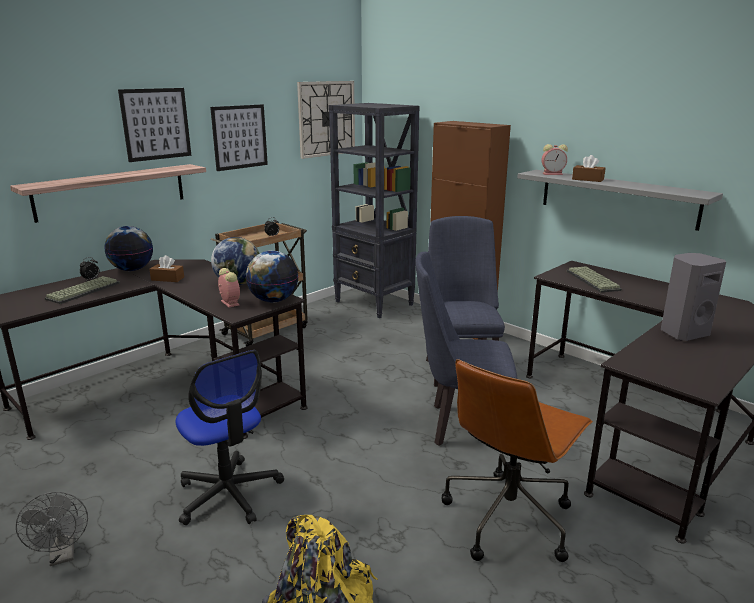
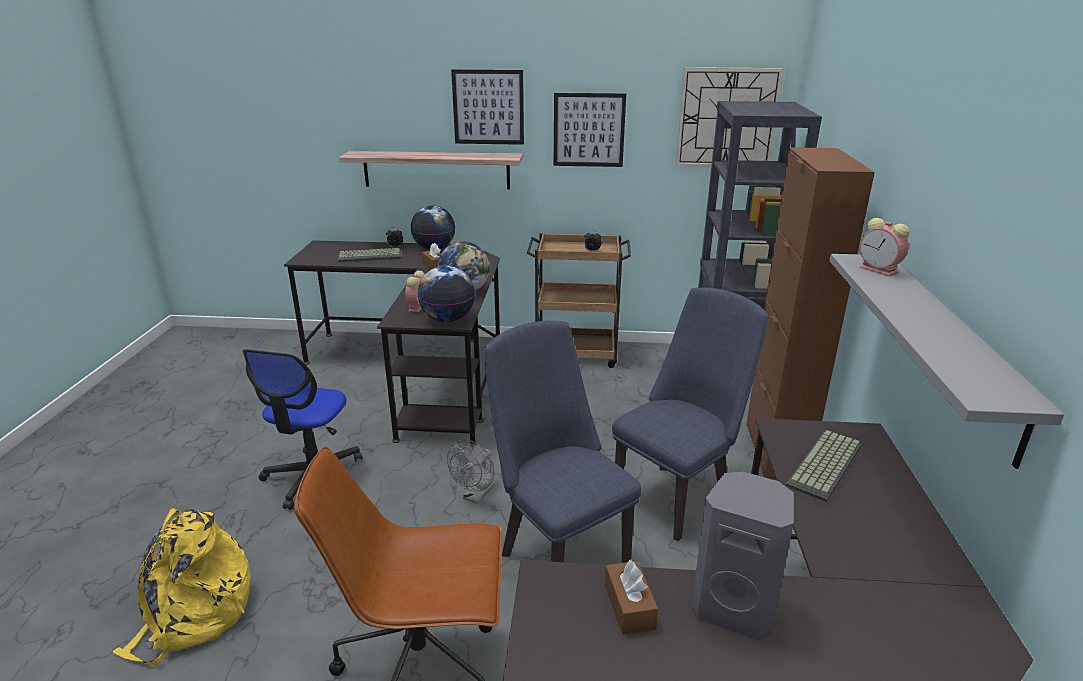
camera: 50 degrees right, 5 degrees up
(63, 555) = (196, 453): grey fan -> grey fan (476, 496)
(587, 179) = (895, 296): brown tissue box -> brown tissue box (629, 606)

